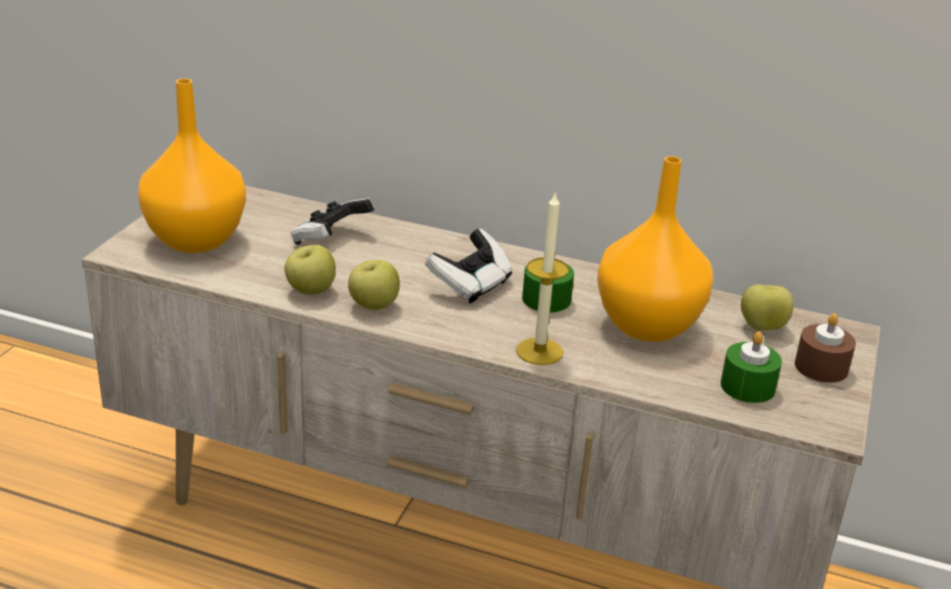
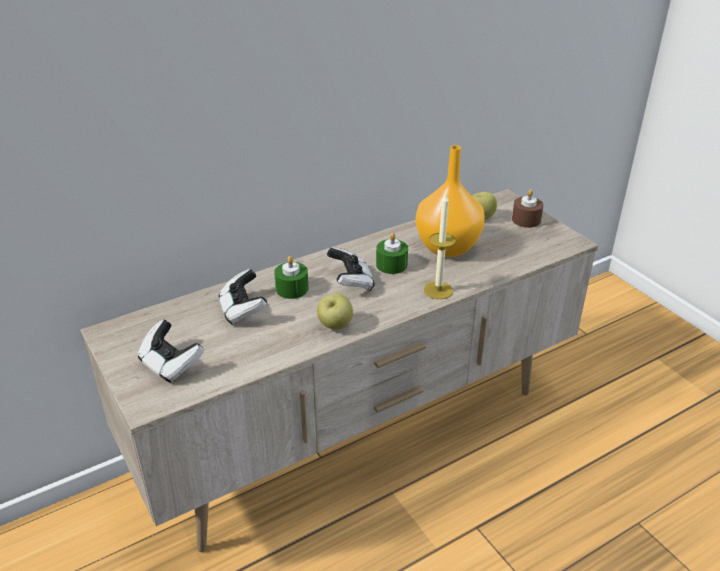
camera: 50 degrees left, 5 degrees up
(195, 239) = (170, 365): orange vase -> game controller
(310, 291) = (293, 342): apple -> none
(747, 386) = (524, 246): green candle -> green candle (292, 289)

